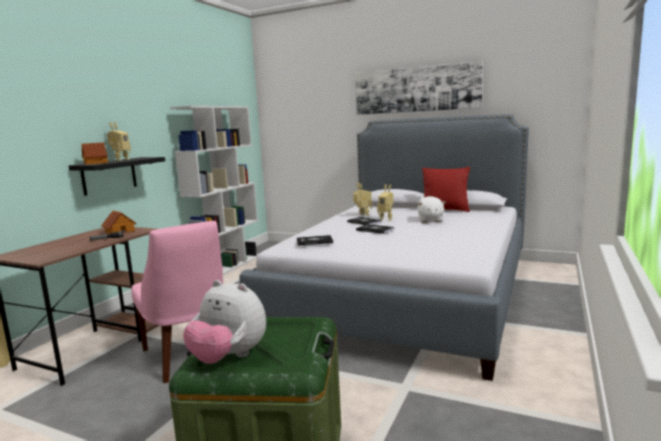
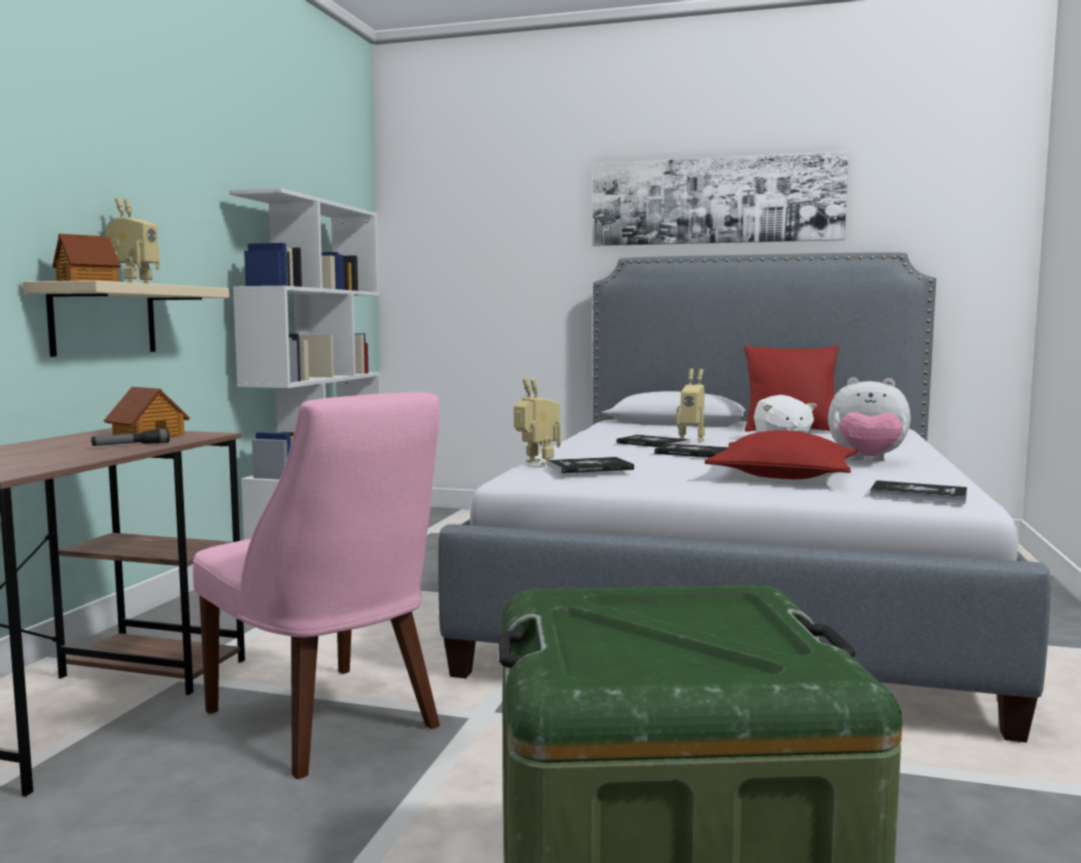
camera: 10 degrees left, 5 degrees down
(109, 176) = (103, 319): black shelf -> beige shelf
(229, 358) = (626, 661): plush toy -> plush toy (867, 461)
(362, 215) = (633, 434): toy robot -> toy robot (536, 463)
(402, 246) = (783, 476): none -> red pillow
(454, 260) = (918, 494): none -> book

